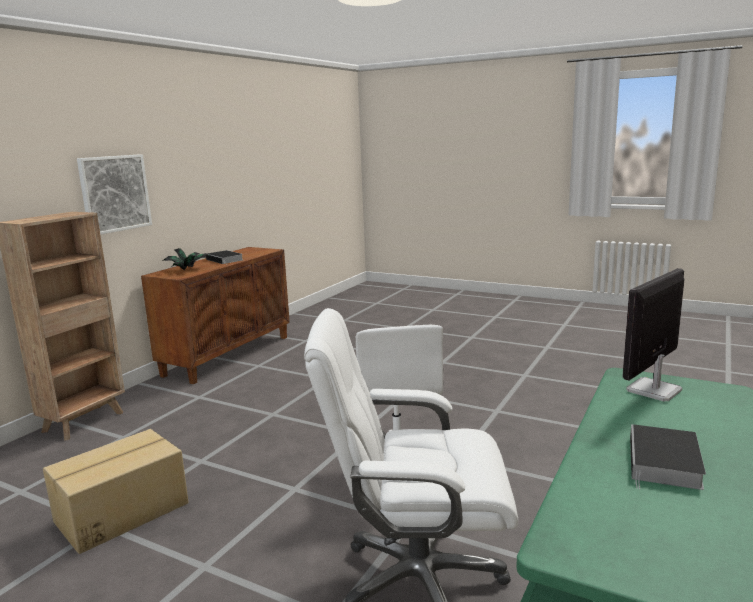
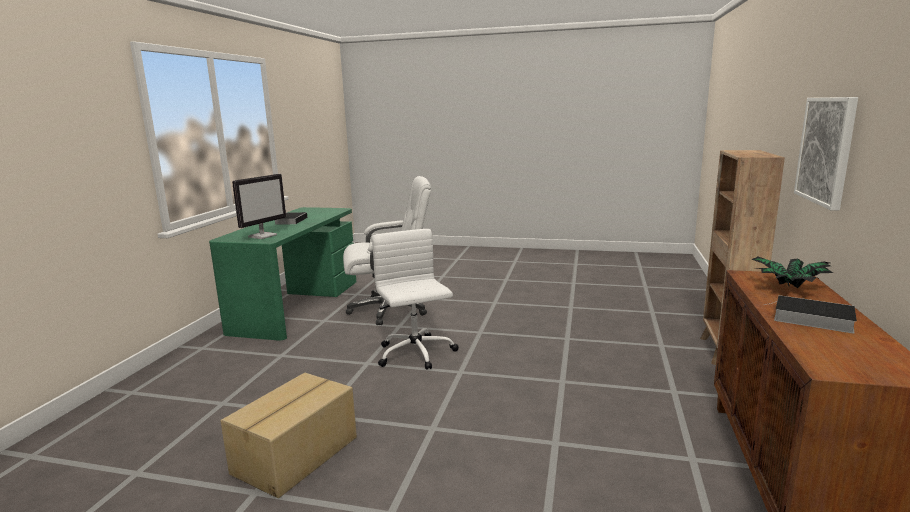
camera: 165 degrees right, 0 degrees up
(121, 512) = (570, 311): cardboard box -> cardboard box (297, 455)

